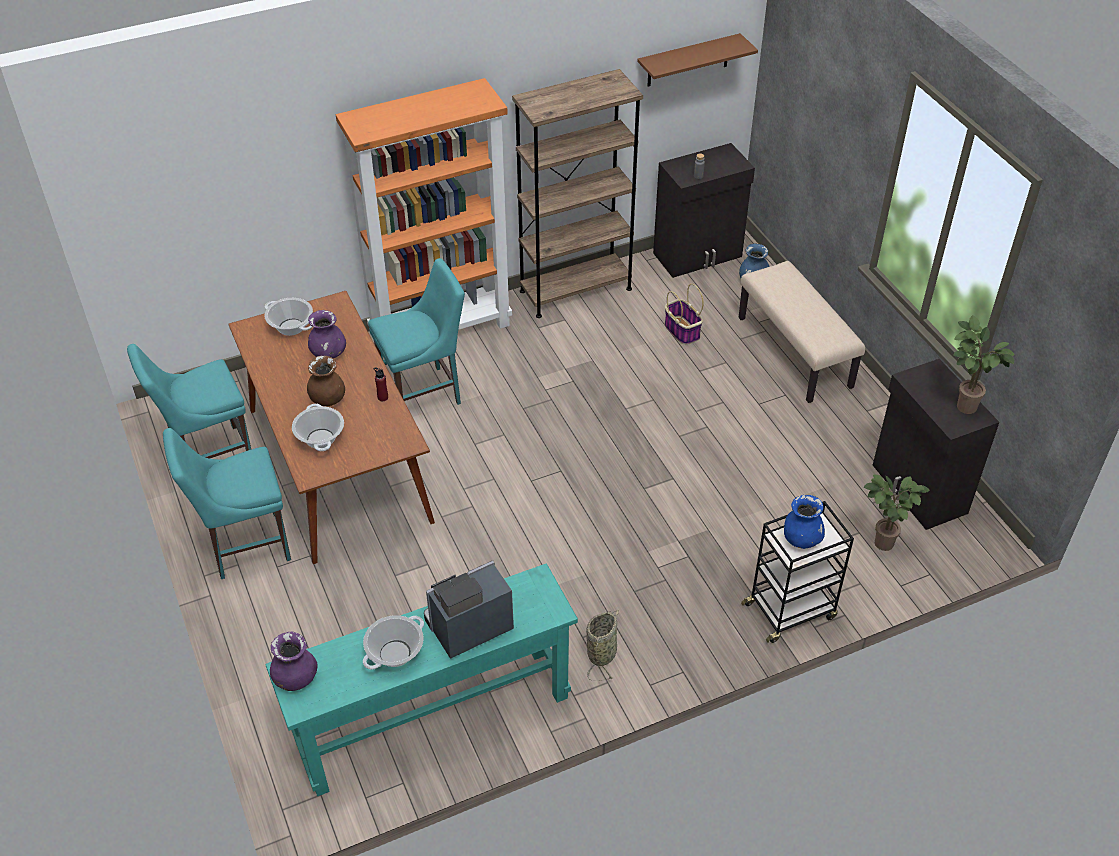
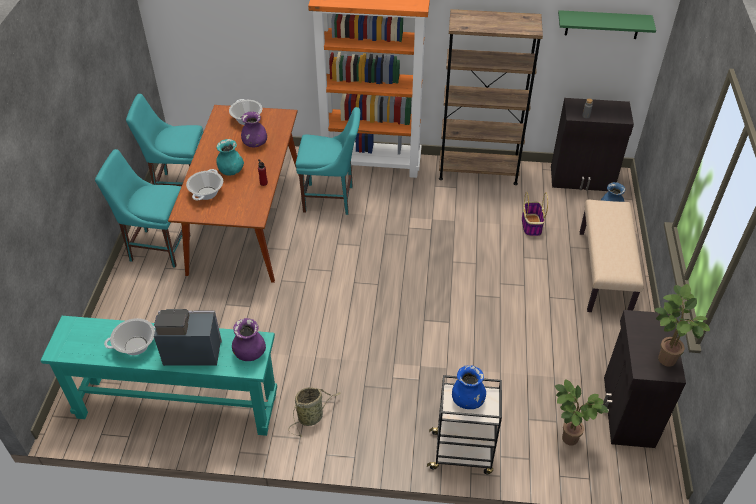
camera: 30 degrees right, 0 degrees up
(296, 678) = (69, 333): purple vase -> purple vase (250, 353)
(328, 399) = (231, 171): brown vase -> turquoise vase
(688, 60) = (602, 24): brown shelf -> green shelf

